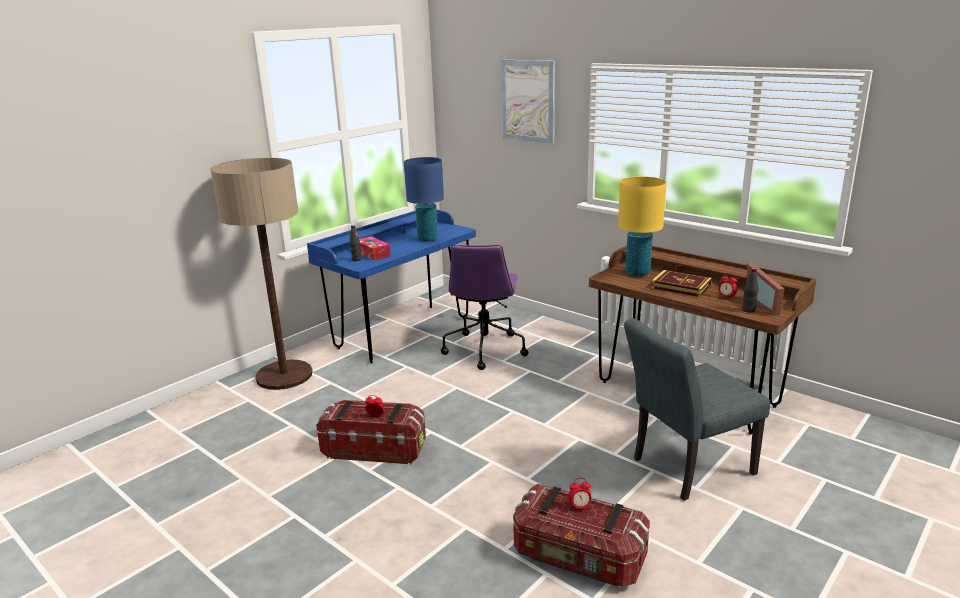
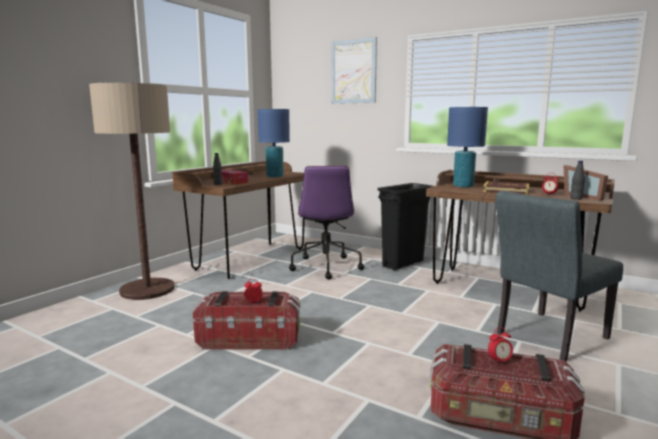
camera: 10 degrees left, 10 degrees down
(403, 332) = (251, 259): blue desk -> brown desk
(578, 348) = (403, 264): none -> black trash can
(637, 273) = (463, 186): yellow table lamp -> blue table lamp

